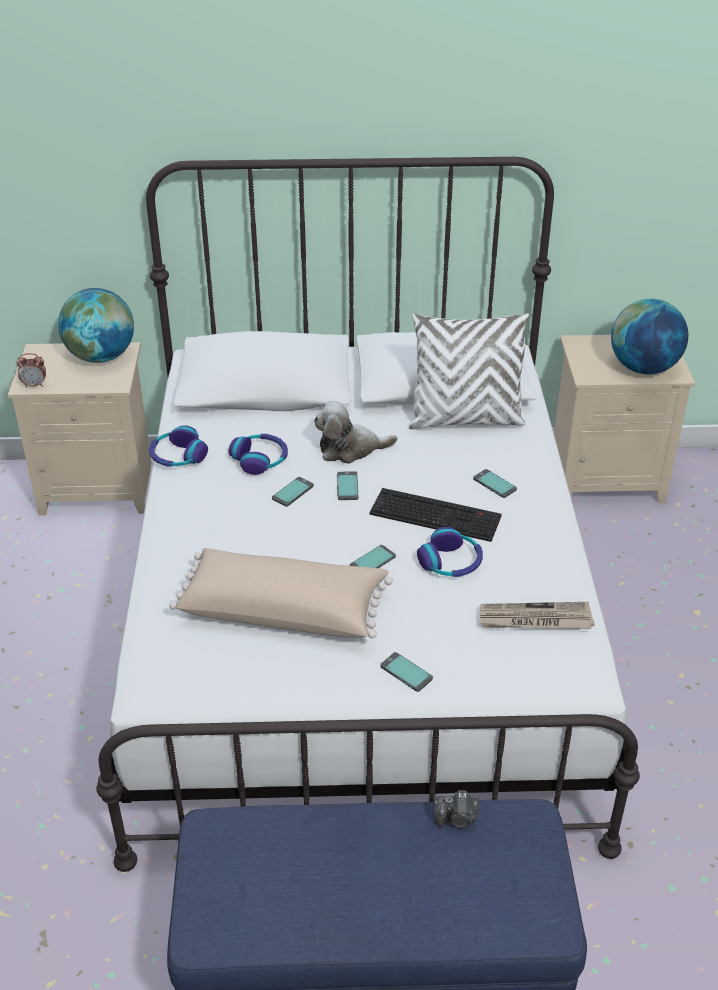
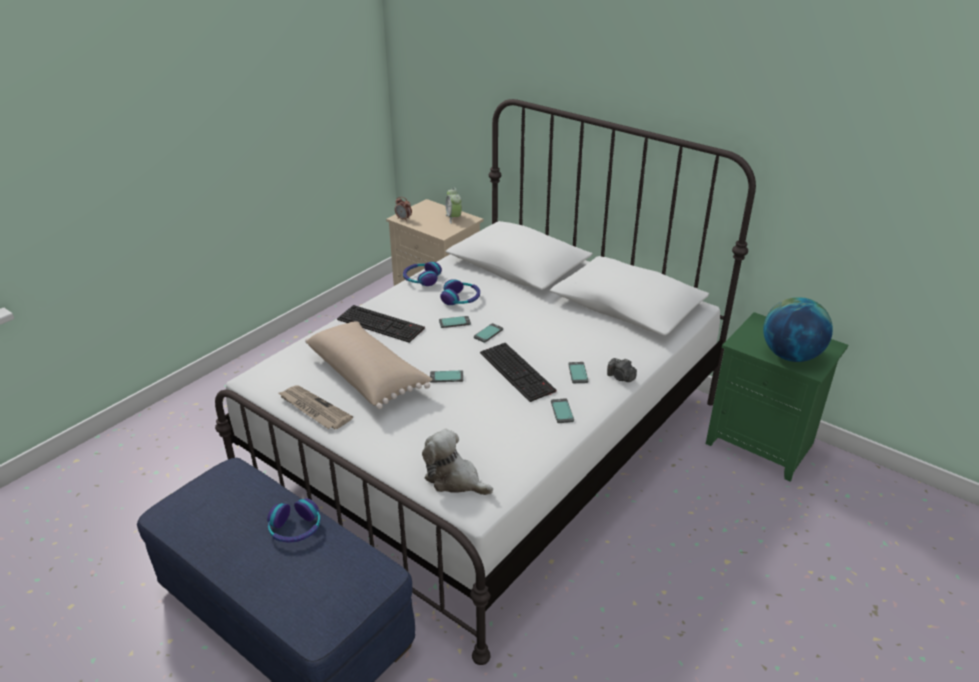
camera: 40 degrees right, 5 degrees down
(101, 357) = (453, 218): globe -> alarm clock
(209, 537) = (382, 324): none -> keyboard
(350, 449) = (518, 315): plush toy -> plush toy (455, 479)
(406, 673) = (383, 441): phone -> phone (562, 411)
(451, 562) = (489, 400): headphones -> headphones (295, 528)
(457, 818) = (342, 544): camera -> camera (620, 377)
(465, 419) = (611, 330): white pillow -> none
(534, 619) = (494, 456): newspaper -> newspaper (313, 409)
(607, 478) = (762, 444): beige nightstand -> green nightstand

